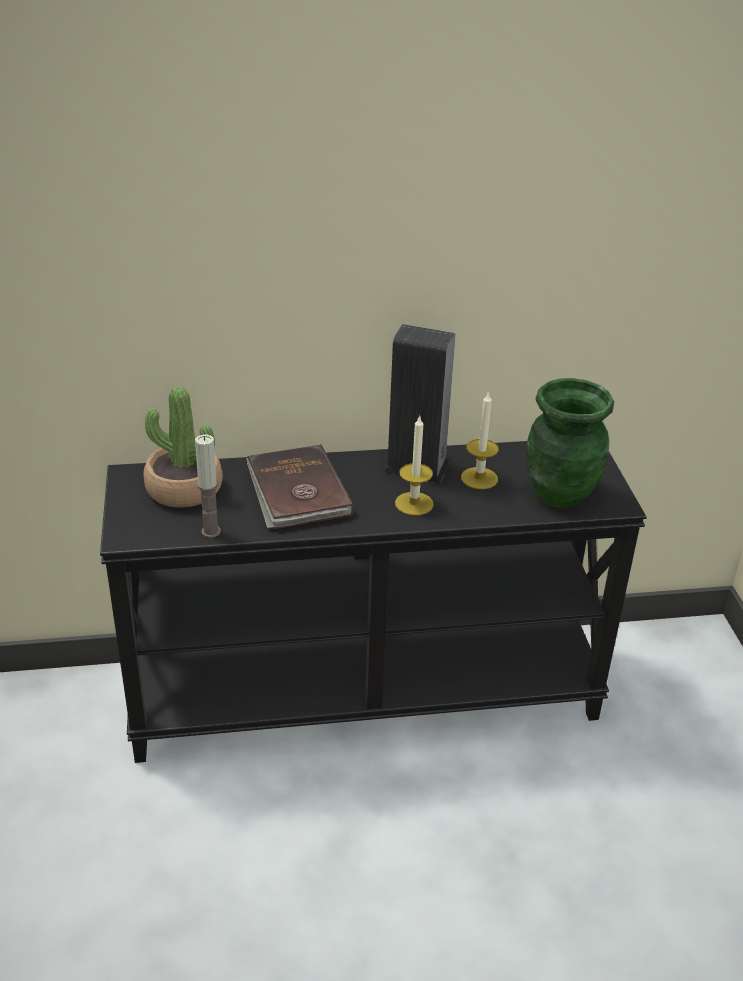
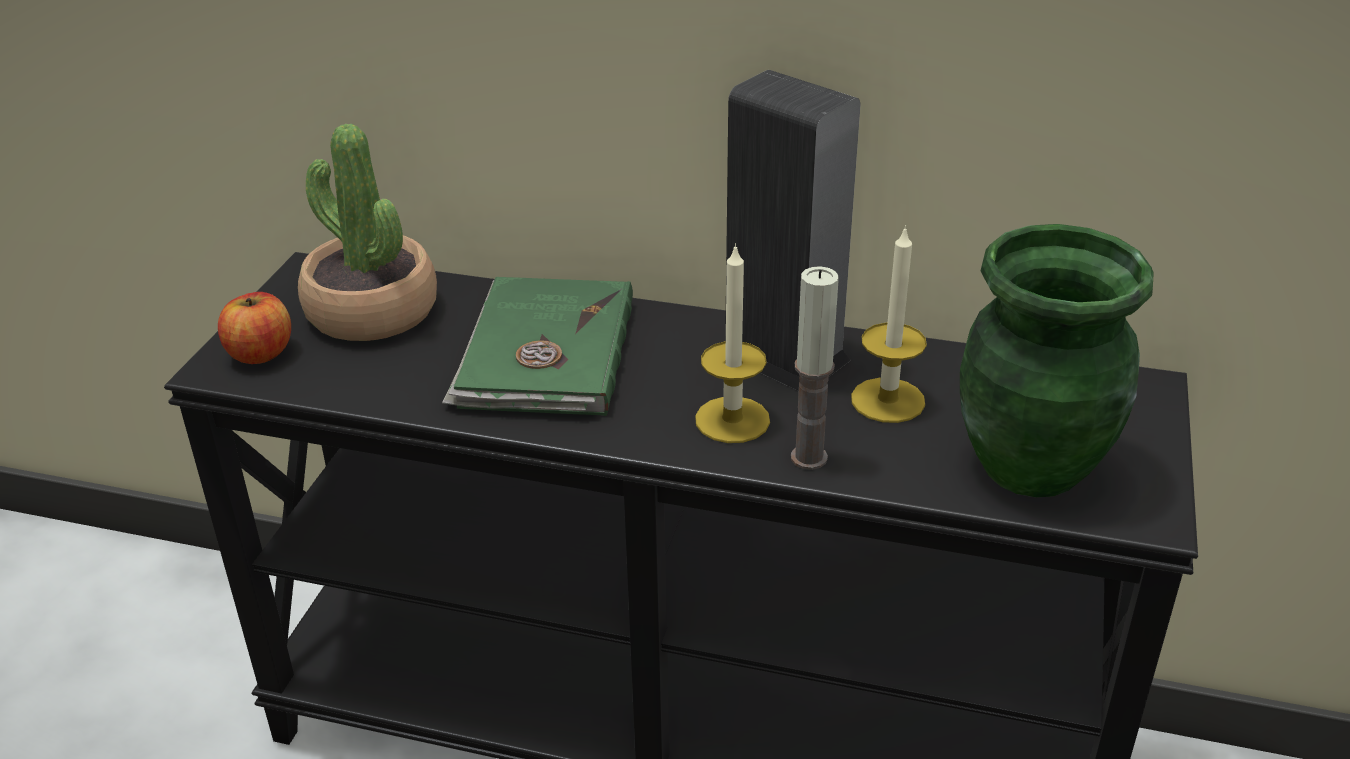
camera: 25 degrees right, 0 degrees up
(141, 525) = (260, 353): none -> apple
(211, 531) = (355, 389): candle -> candle (809, 457)
(297, 492) = (544, 354): brown book -> green book

